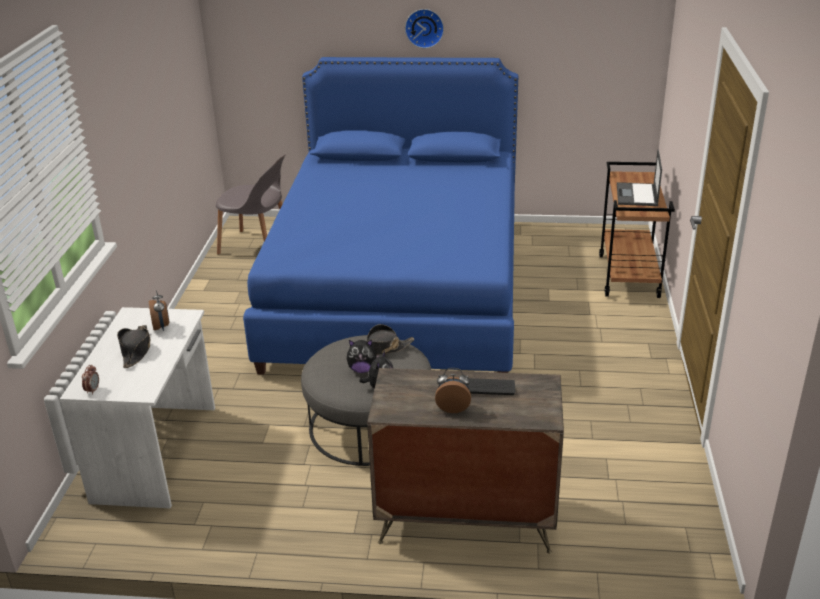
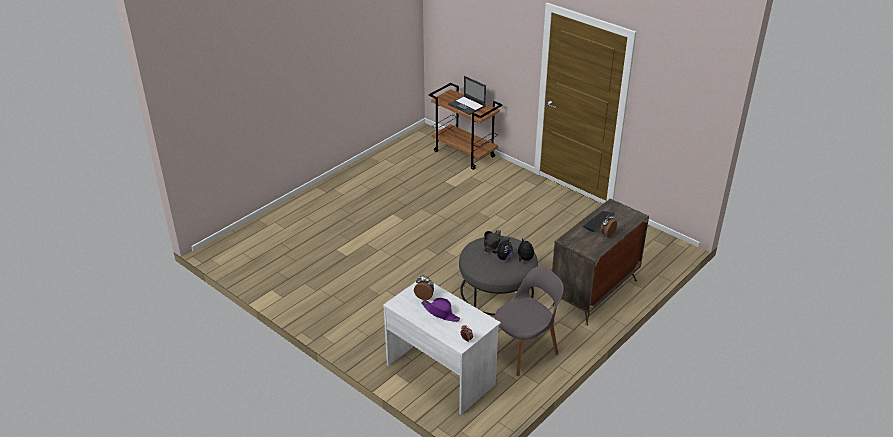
camera: 55 degrees left, 5 degrees up
(136, 350) = (440, 313): black hat -> purple hat
(257, 246) = (256, 255): grey chair -> grey chair (524, 350)
(398, 289) = (382, 226): blue bed -> none
(424, 27) = (305, 54): wall clock -> none

